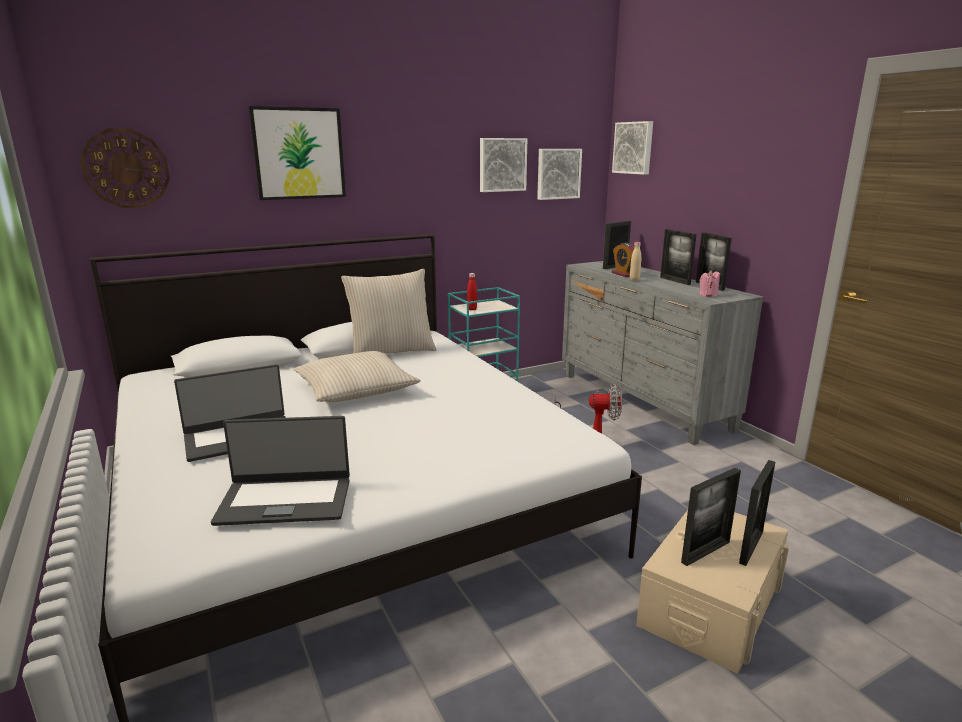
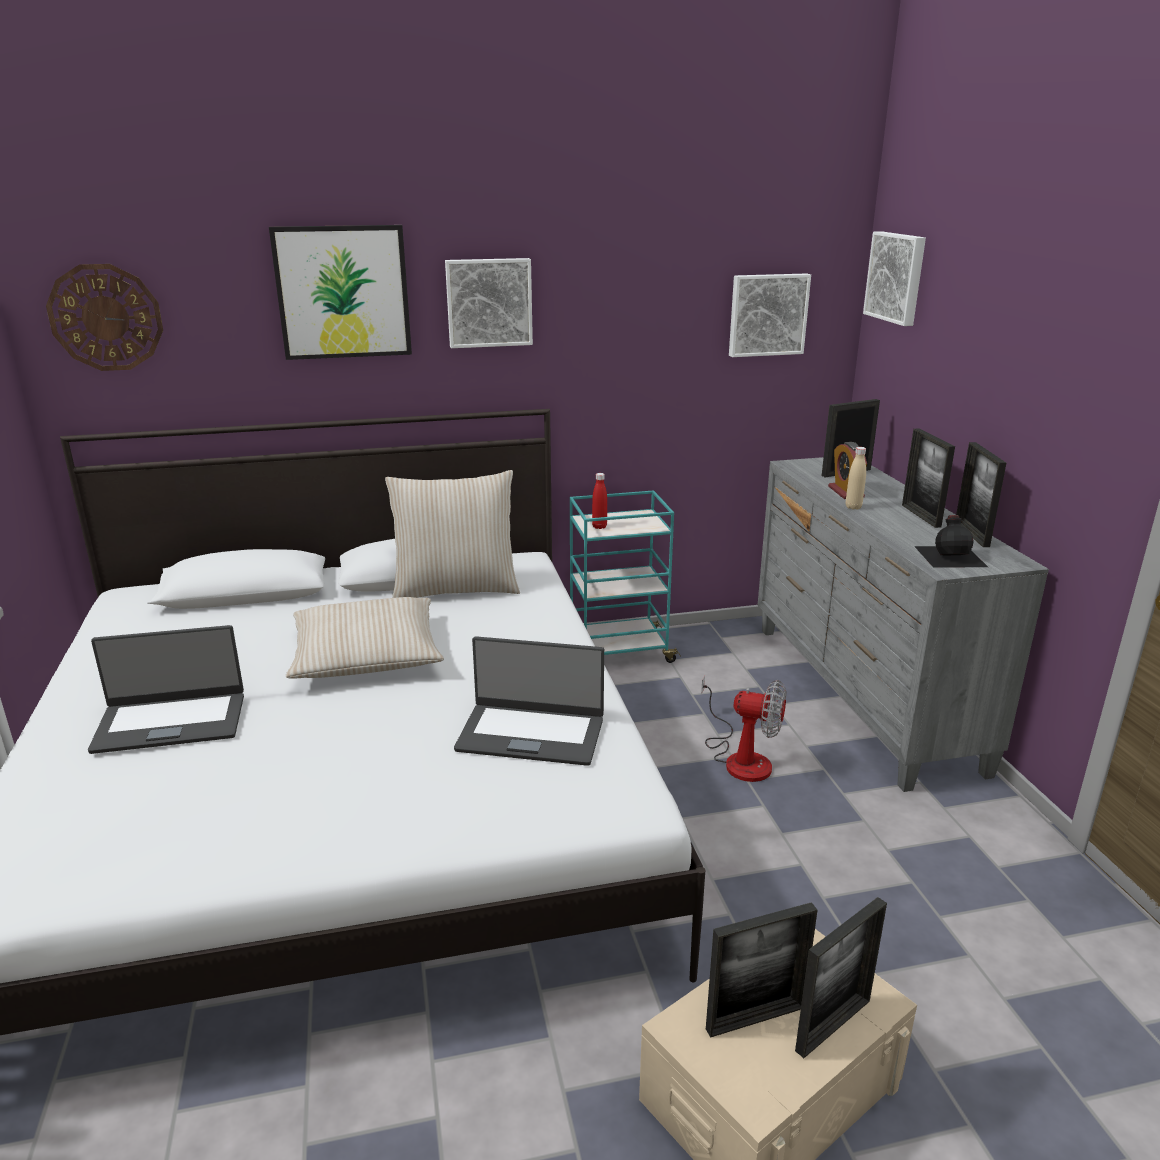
camera: 15 degrees right, 5 degrees up
(285, 500) = (162, 841): laptop -> laptop (531, 734)
(502, 165) = (668, 302): picture -> picture (489, 302)
(708, 295) = (951, 556): pink candle -> black bottle

